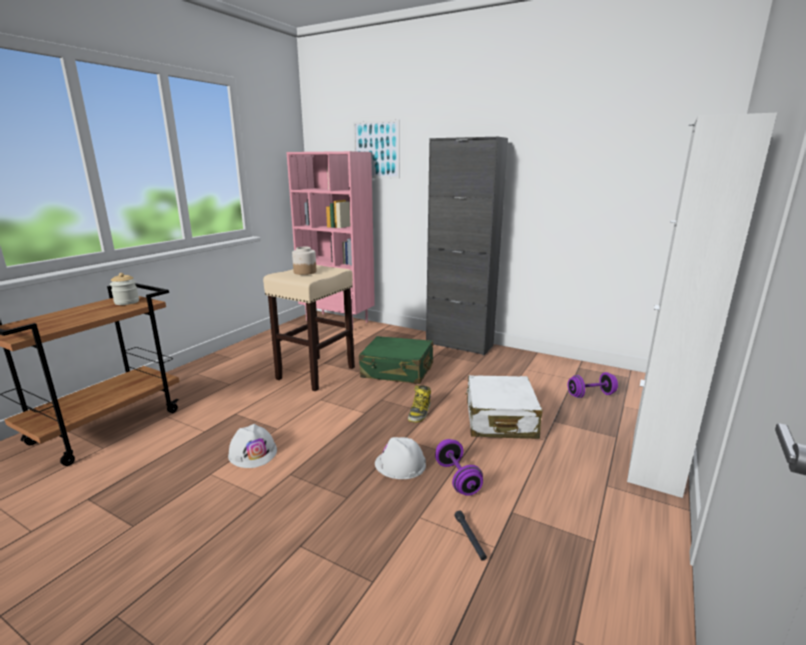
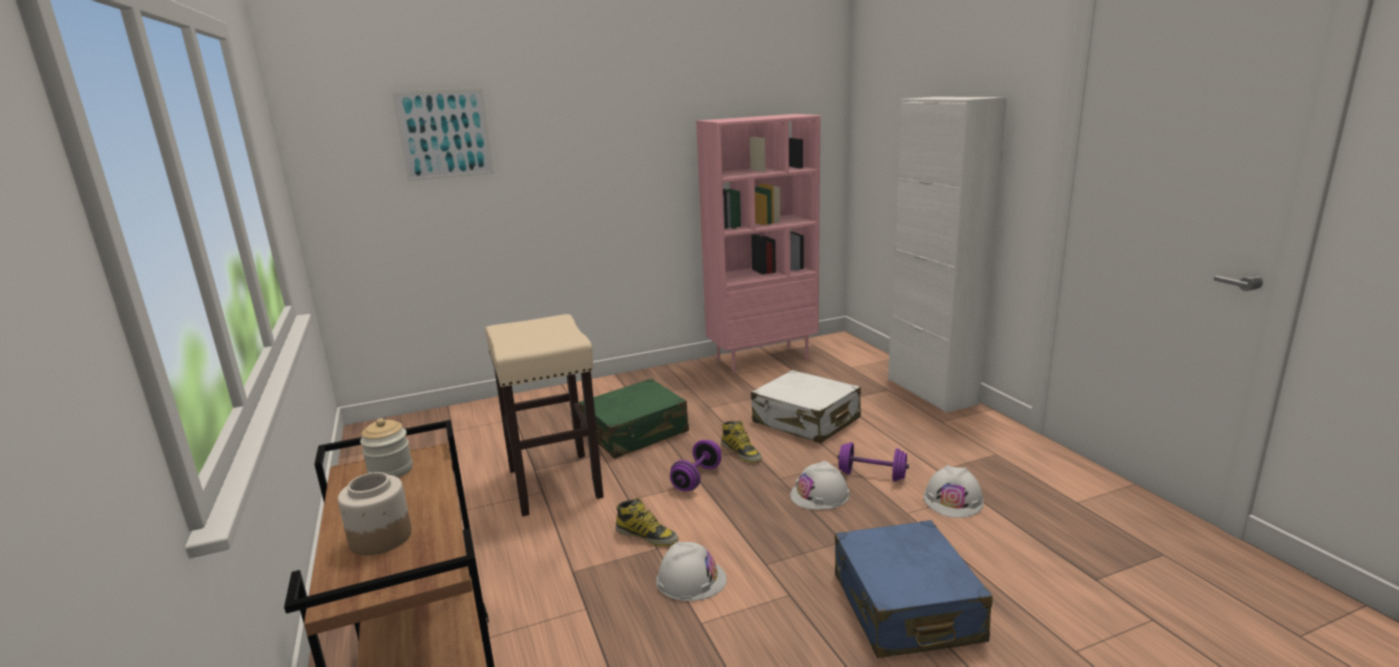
camera: 50 degrees left, 0 degrees up
(280, 562) = (905, 608): none -> blue suitcase
(288, 420) = (647, 535): none -> boot
(304, 272) = (532, 334): jar -> jar (380, 538)
(337, 321) = (422, 422): pink bookcase -> pink bookcase (762, 358)
(459, 344) = (633, 380): black cabinet -> none
(470, 538) = (953, 500): black flashlight -> white hard hat
(591, 395) = (819, 370): purple dumbbell -> purple dumbbell (697, 478)

